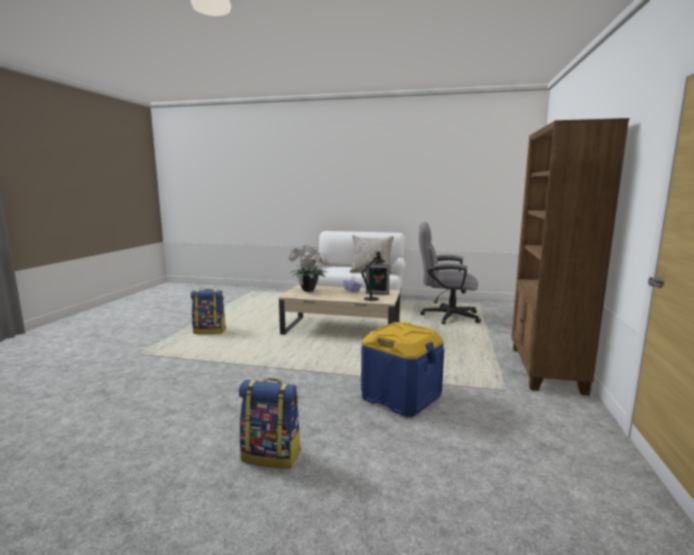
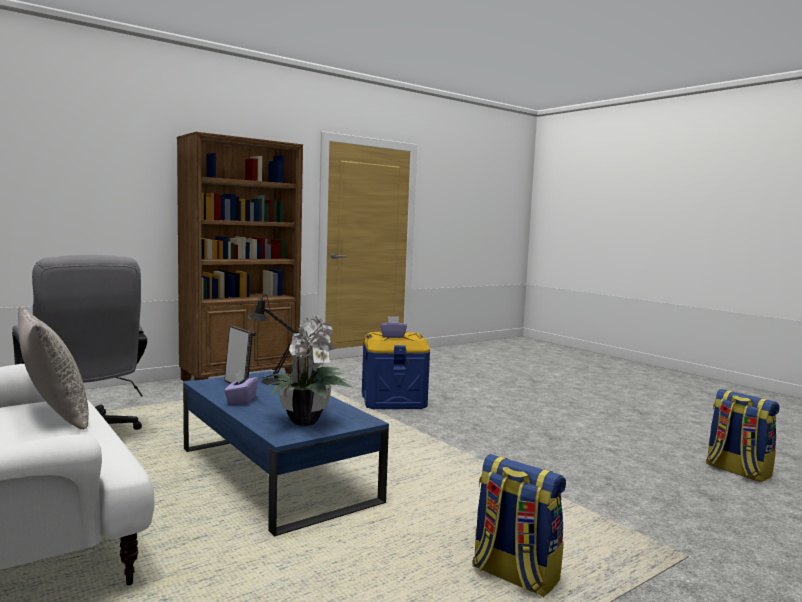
camera: 140 degrees left, 5 degrees down
(272, 455) = (535, 406): backpack -> backpack (737, 471)
(342, 329) = (275, 474): beige coffee table -> blue coffee table
(400, 329) = (392, 336): none -> purple tissue box

